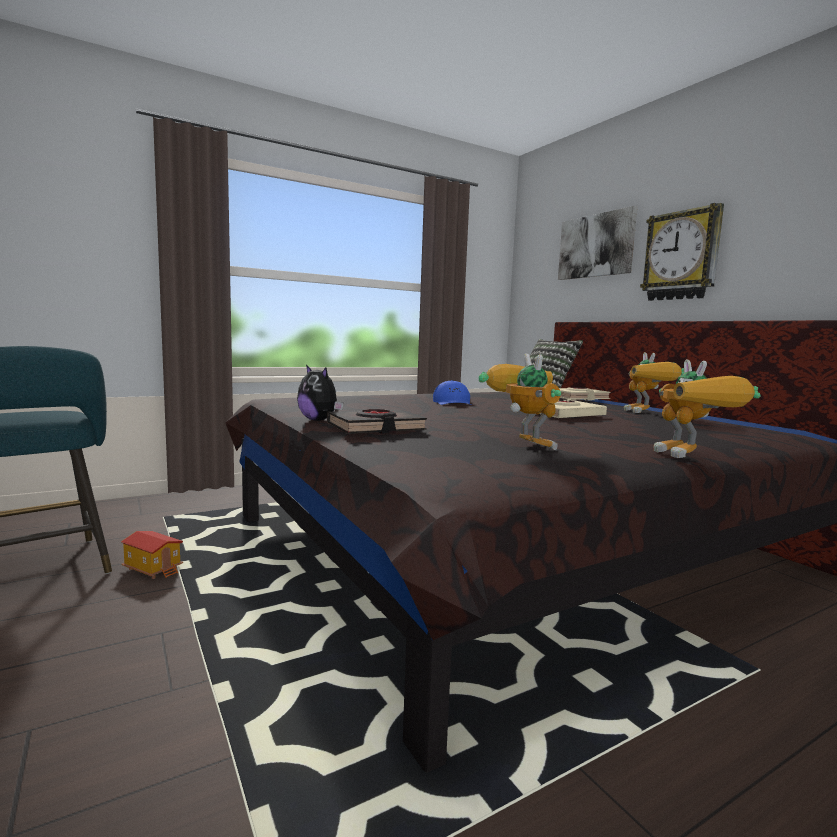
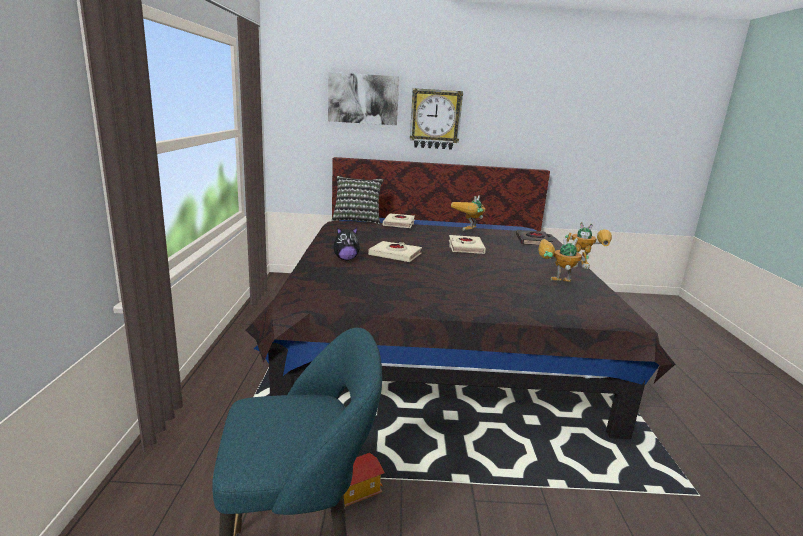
camera: 60 degrees left, 10 degrees up
(319, 420) = (446, 307): plush toy -> plush toy (346, 259)
(376, 428) = (494, 300): black book -> black book (533, 241)
(452, 402) = (395, 255): blue cap -> beige book
(647, 413) = (469, 231): toy robot -> toy robot turned 105 degrees clockwise

